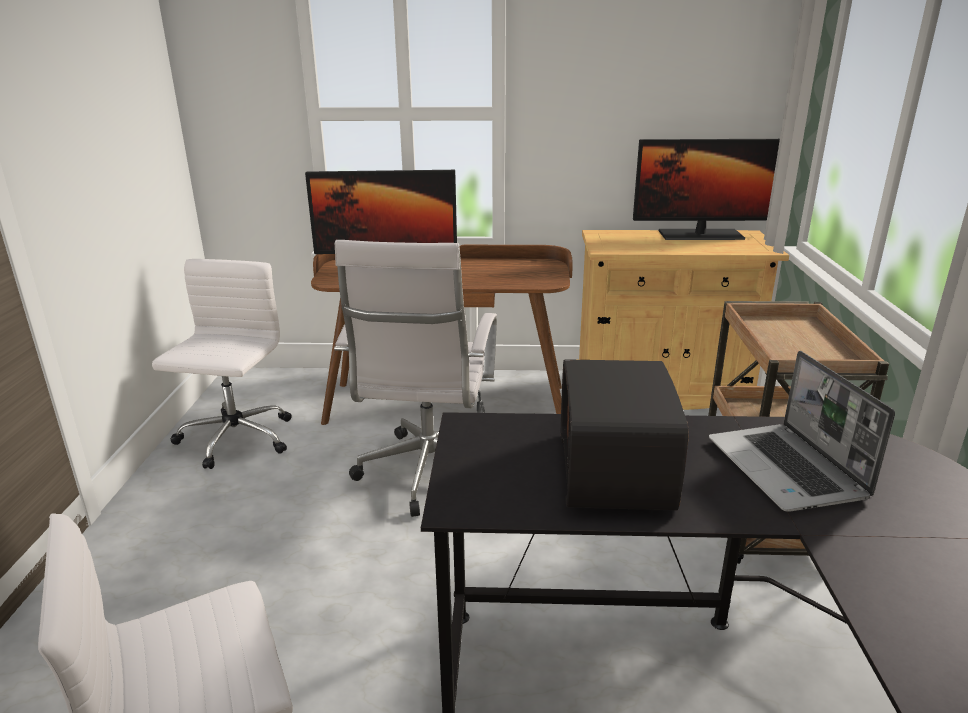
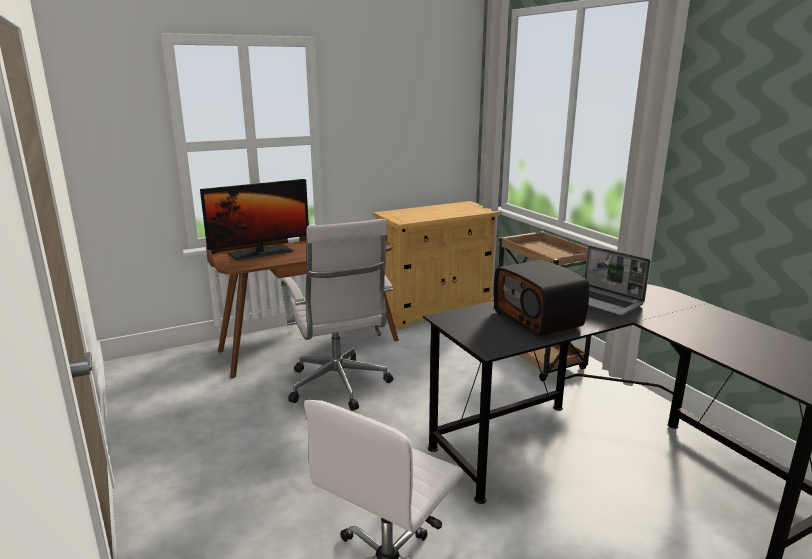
camera: 30 degrees left, 5 degrees down
(235, 440) = (172, 404): white office chair -> none
(700, 235) = (444, 207): monitor -> none

